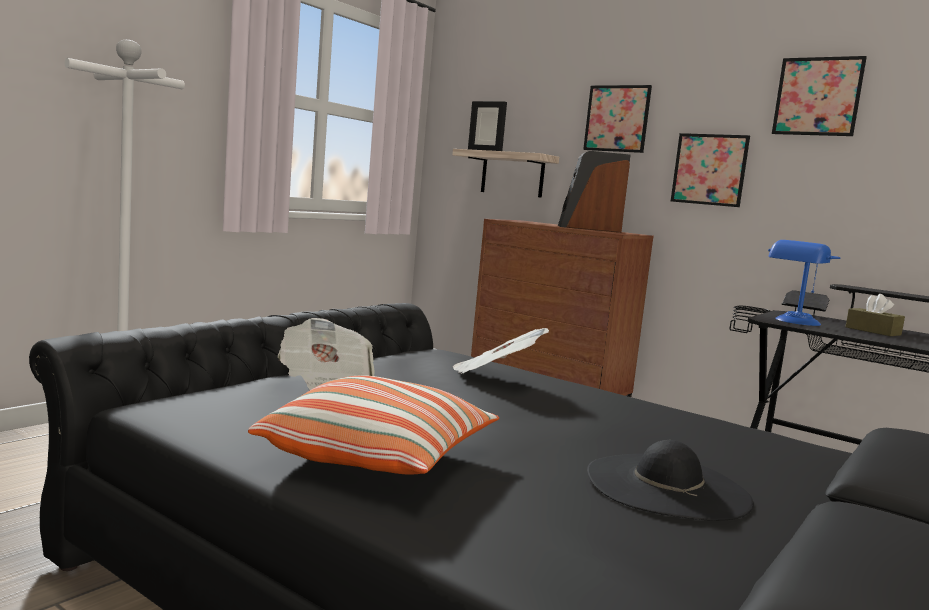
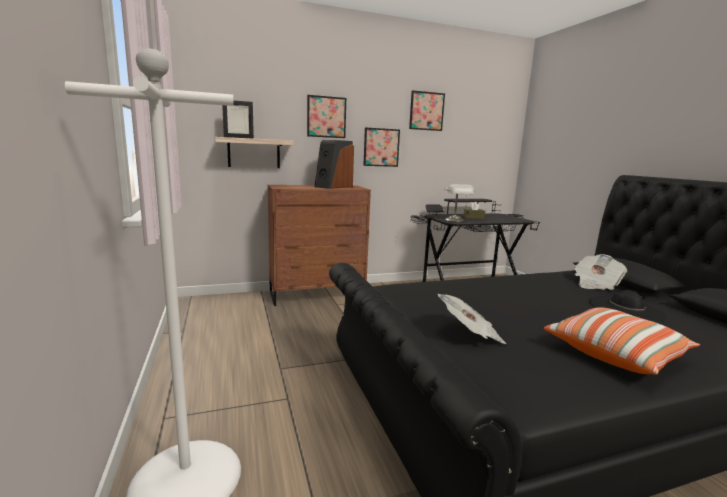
camera: 55 degrees left, 5 degrees up
(495, 375) = (461, 289): newspaper -> newspaper (595, 284)
(794, 322) = (456, 220): blue table lamp -> white table lamp

